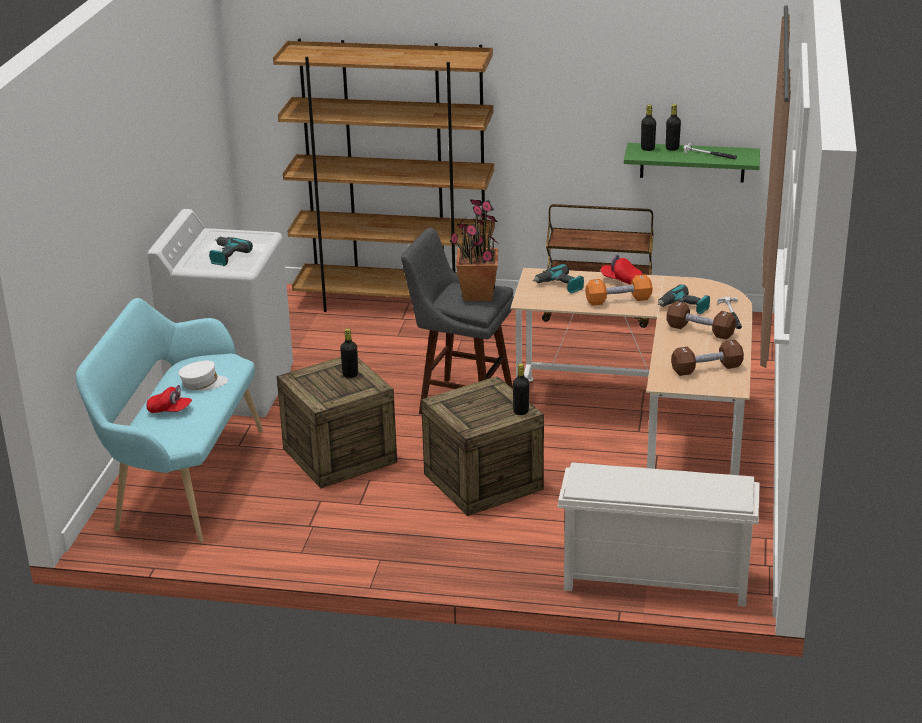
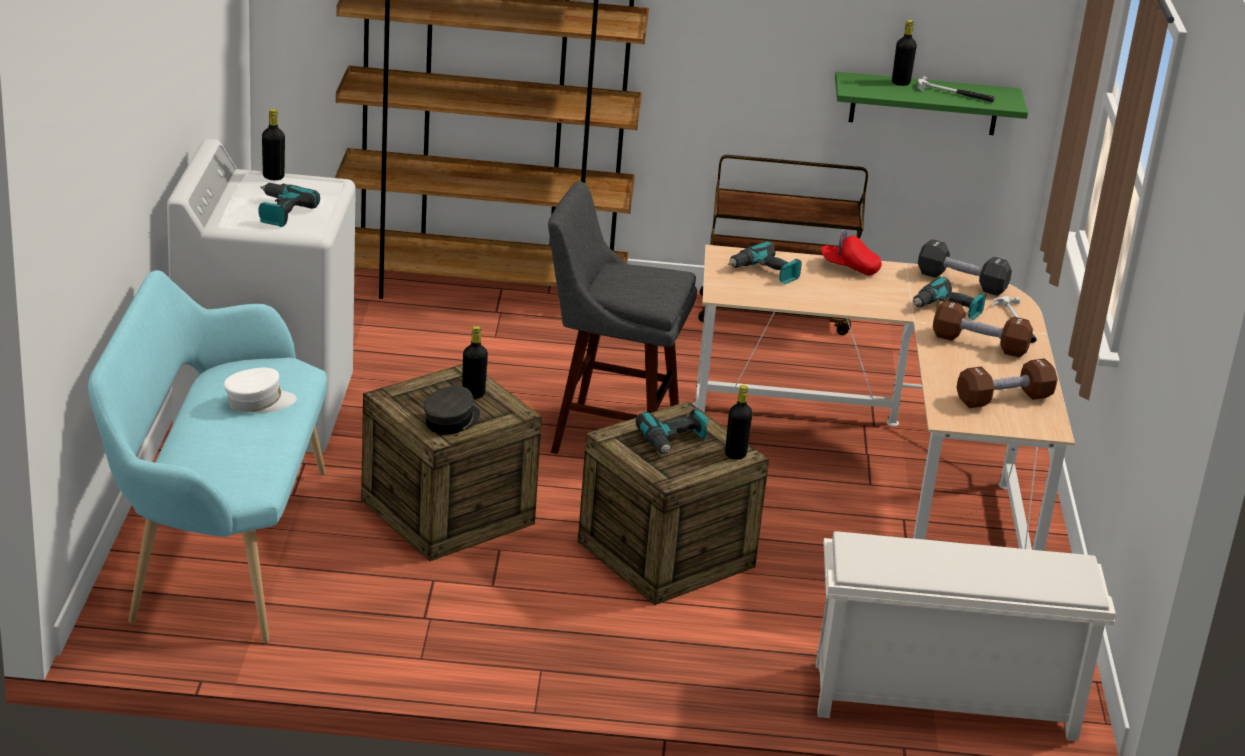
camera: 10 degrees left, 0 degrees up
(170, 410) = (216, 442): red cap -> none
(331, 393) = (451, 421): none -> grey cap
(477, 294) = (649, 281): potted plant -> none
(480, 403) = (674, 441): none -> power drill
(618, 300) = (853, 296): orange dumbbell -> none
(647, 149) = (867, 81): black bottle -> black bottle (273, 177)
(700, 288) = (961, 282): none -> black dumbbell

